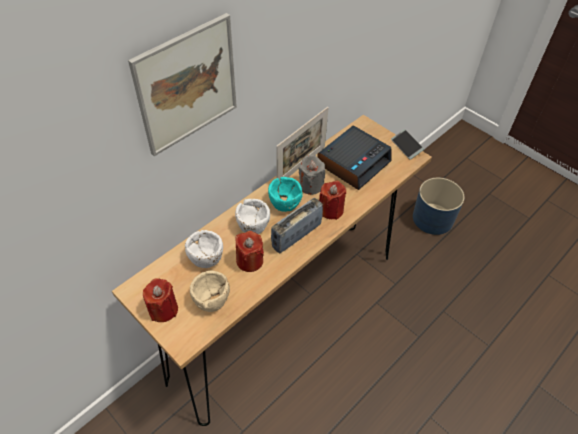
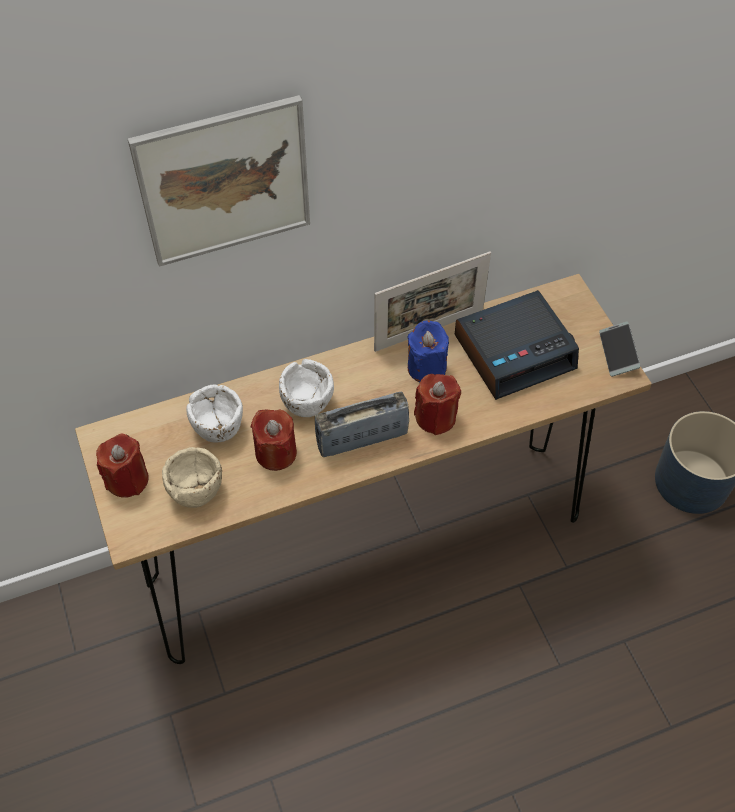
camera: 25 degrees right, 5 degrees up
(284, 203) = (371, 383): turquoise bowl -> none
(311, 185) = (426, 367): grey candle -> blue candle

